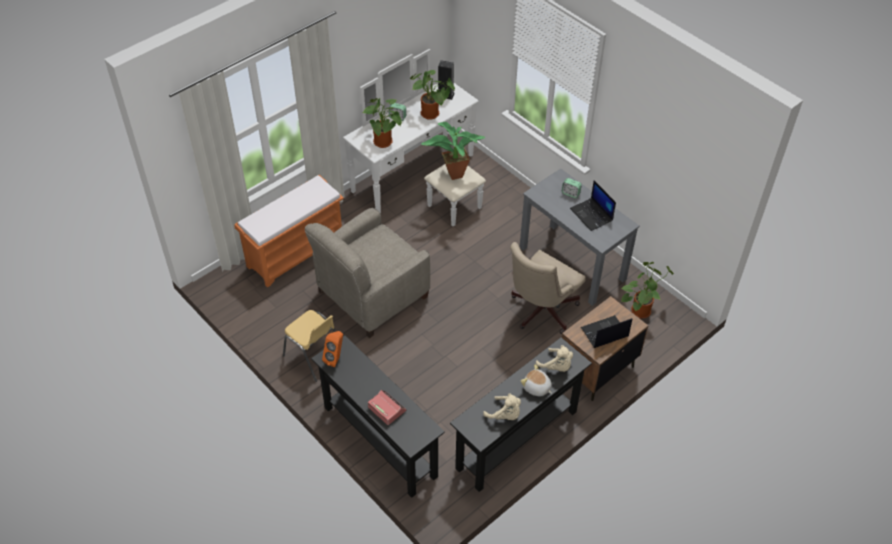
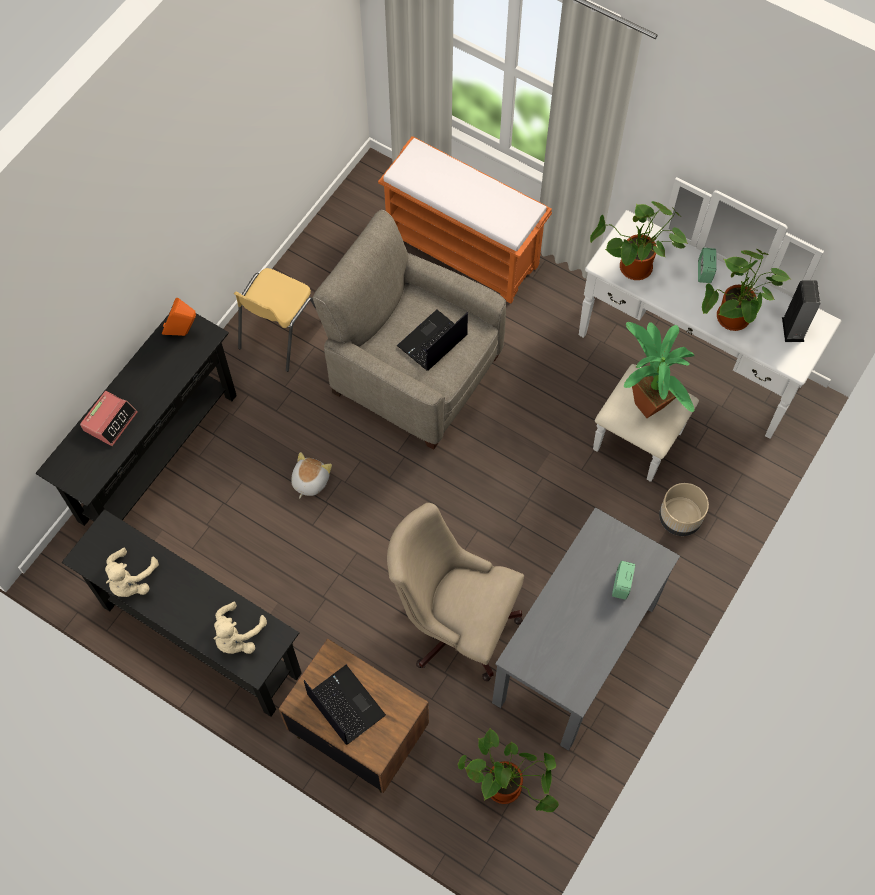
camera: 75 degrees right, 15 degrees up
(507, 202) = (680, 518): none -> beige planter
(536, 388) = (190, 615): plush toy -> plush toy (309, 481)
(592, 215) = (581, 630): laptop -> laptop (432, 342)

